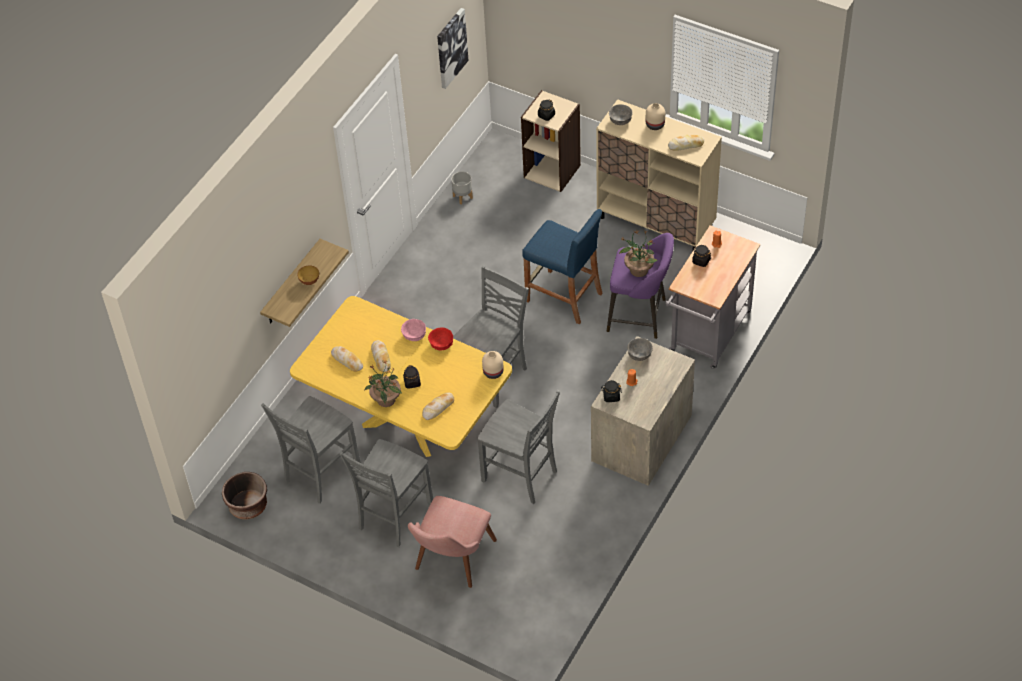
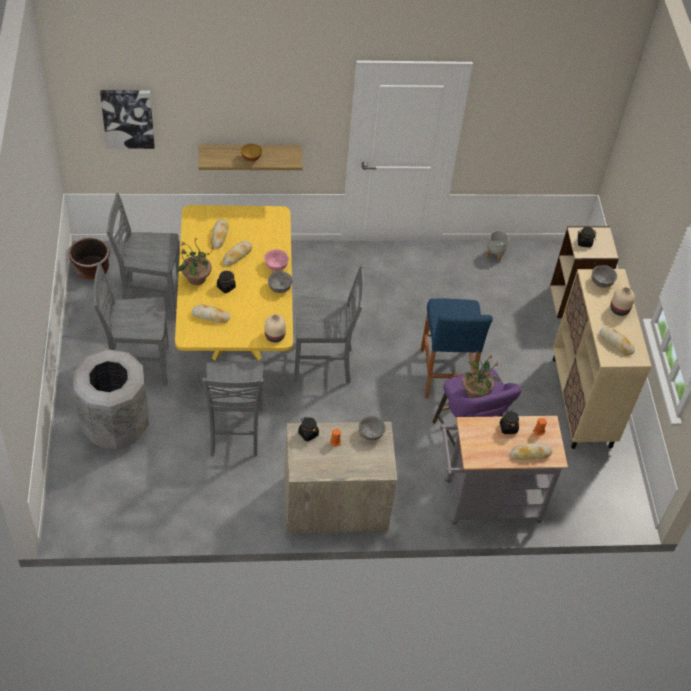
camera: 50 degrees right, 0 degrees up
(441, 344) = (280, 288): red bowl -> grey bowl
(451, 47) = (555, 119): picture -> picture (128, 118)
(451, 562) = (115, 425): pink chair -> grey trash can
(734, 260) = (530, 454): none -> bread

